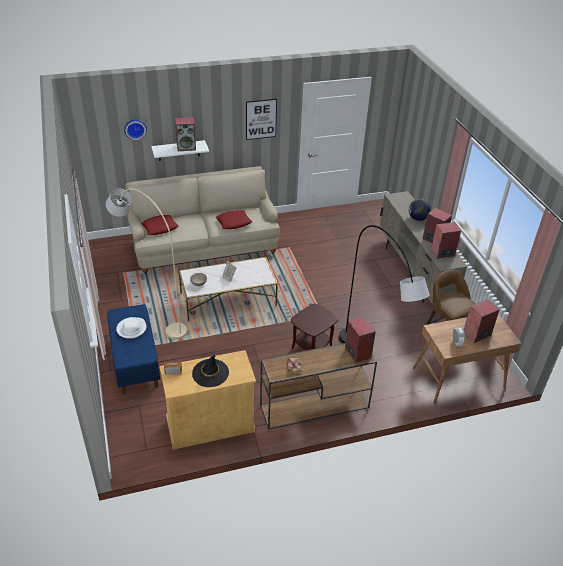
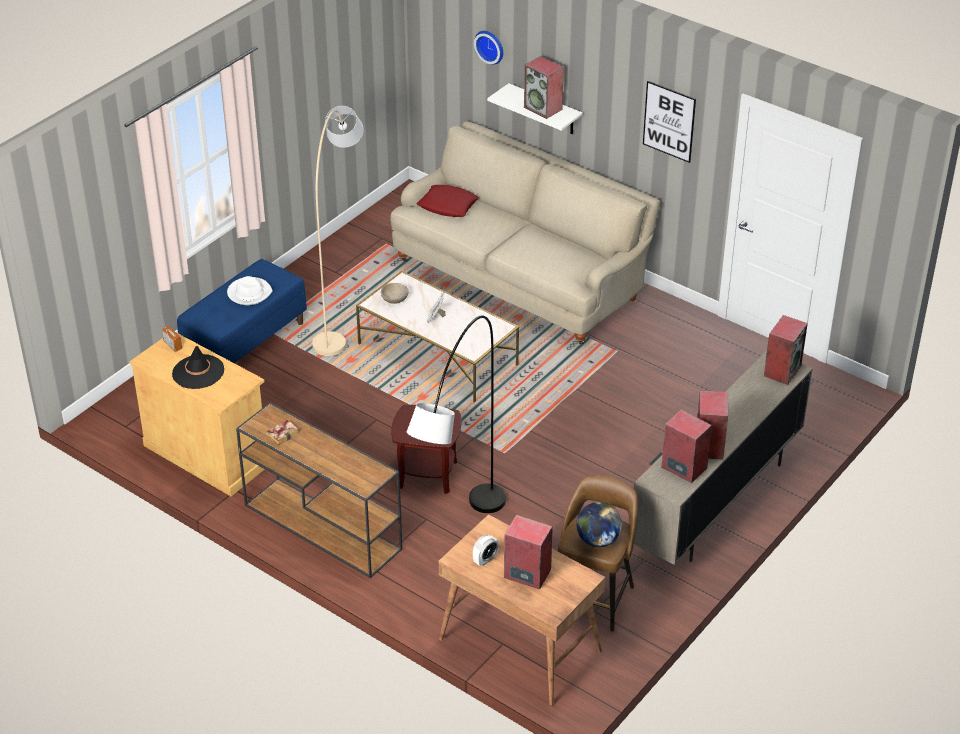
camera: 55 degrees right, 0 degrees up
(234, 222) = (538, 256): red pillow -> none
(357, 352) = (365, 475): speaker -> speaker (782, 370)
(418, 218) = (745, 408): globe -> globe (598, 540)

